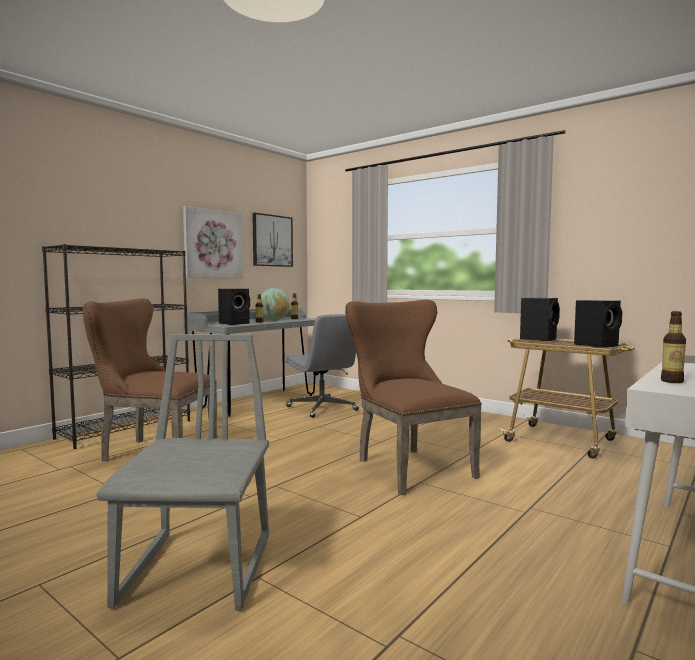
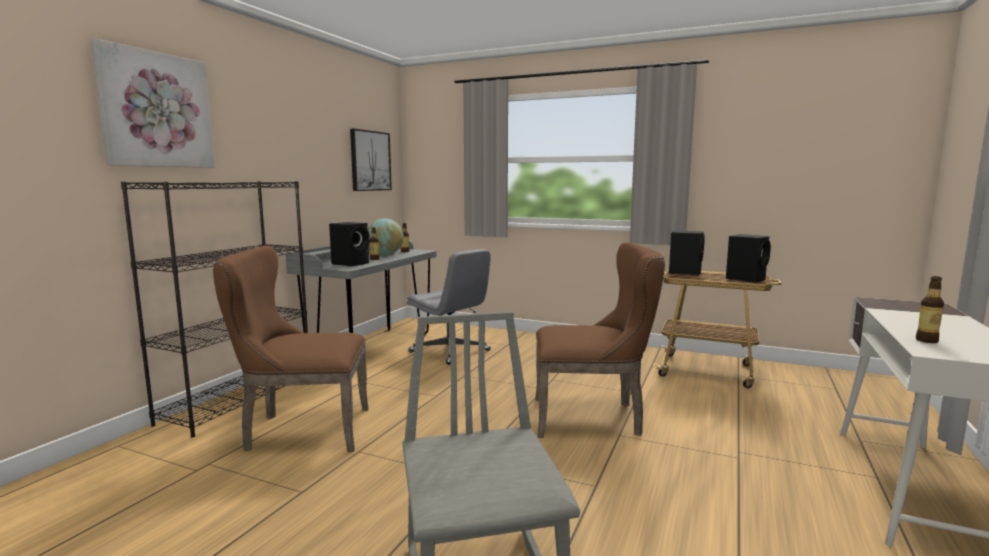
camera: 15 degrees left, 5 degrees up
(212, 244) = (311, 168): picture -> picture (156, 110)
(407, 467) = (593, 417): brown chair -> brown chair turned 135 degrees clockwise

